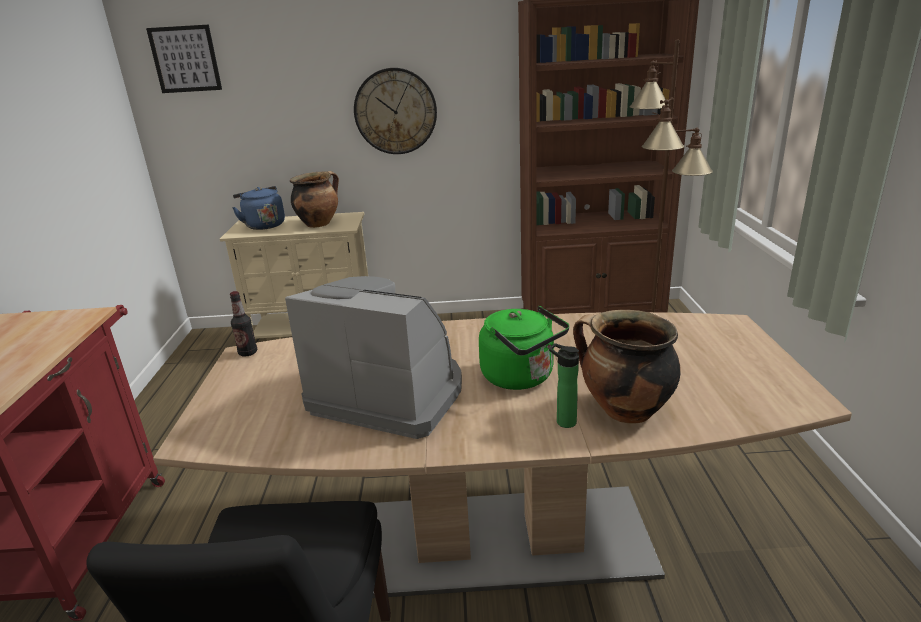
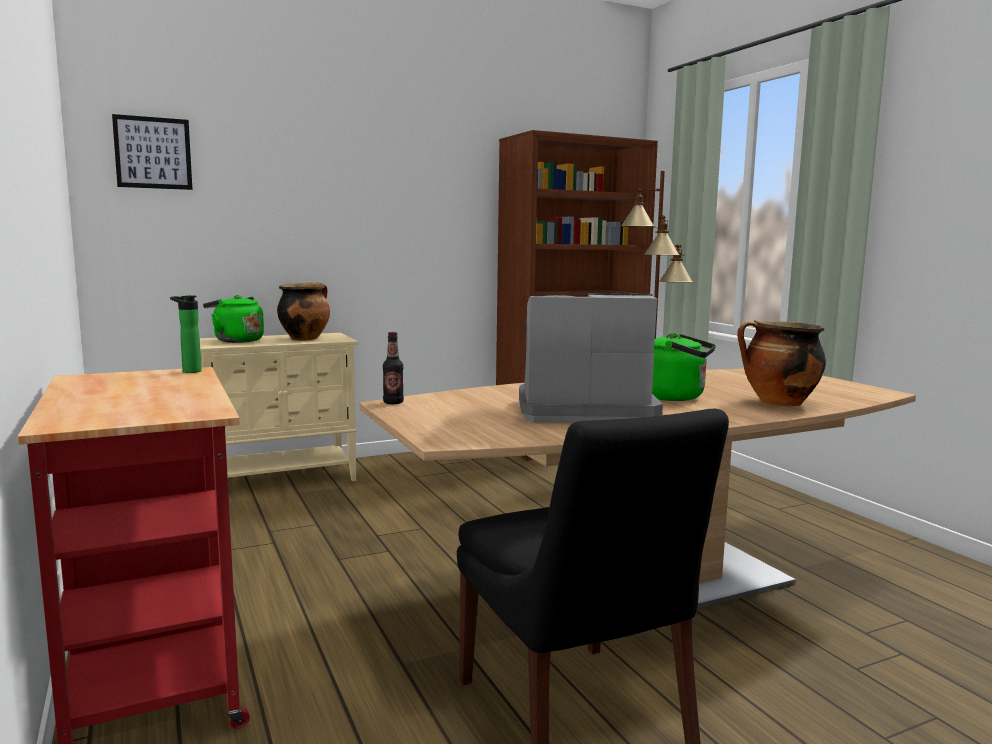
camera: 25 degrees left, 15 degrees down
(263, 225) = (236, 340): blue kettle -> green kettle
(395, 111) = (380, 229): wall clock -> none
(563, 421) = (745, 409): bottle -> bottle (189, 371)

